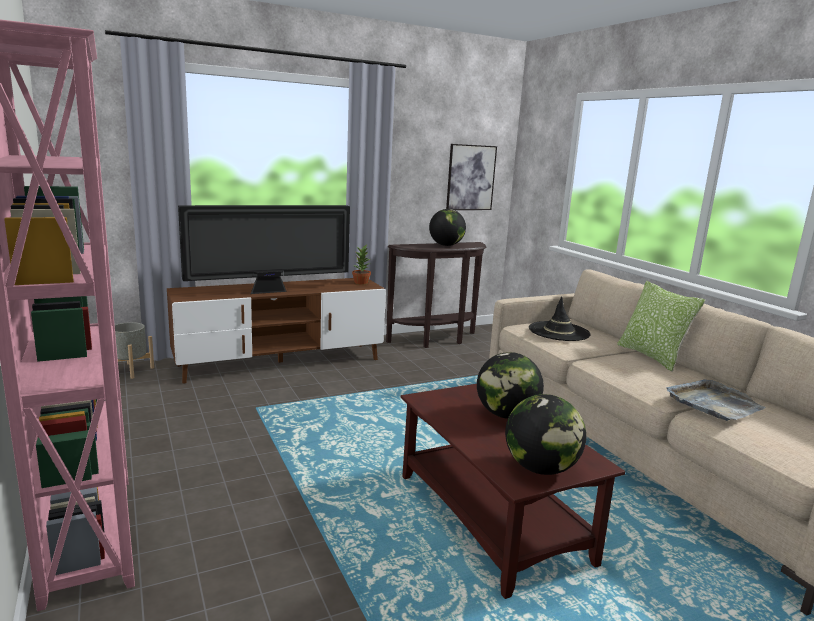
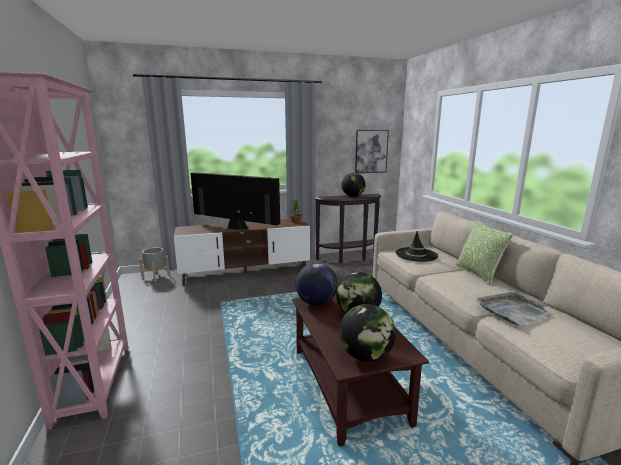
camera: 10 degrees right, 0 degrees up
(270, 291) = (235, 228): television -> television turned 135 degrees counterclockwise
(440, 400) = (316, 303): none -> globe

